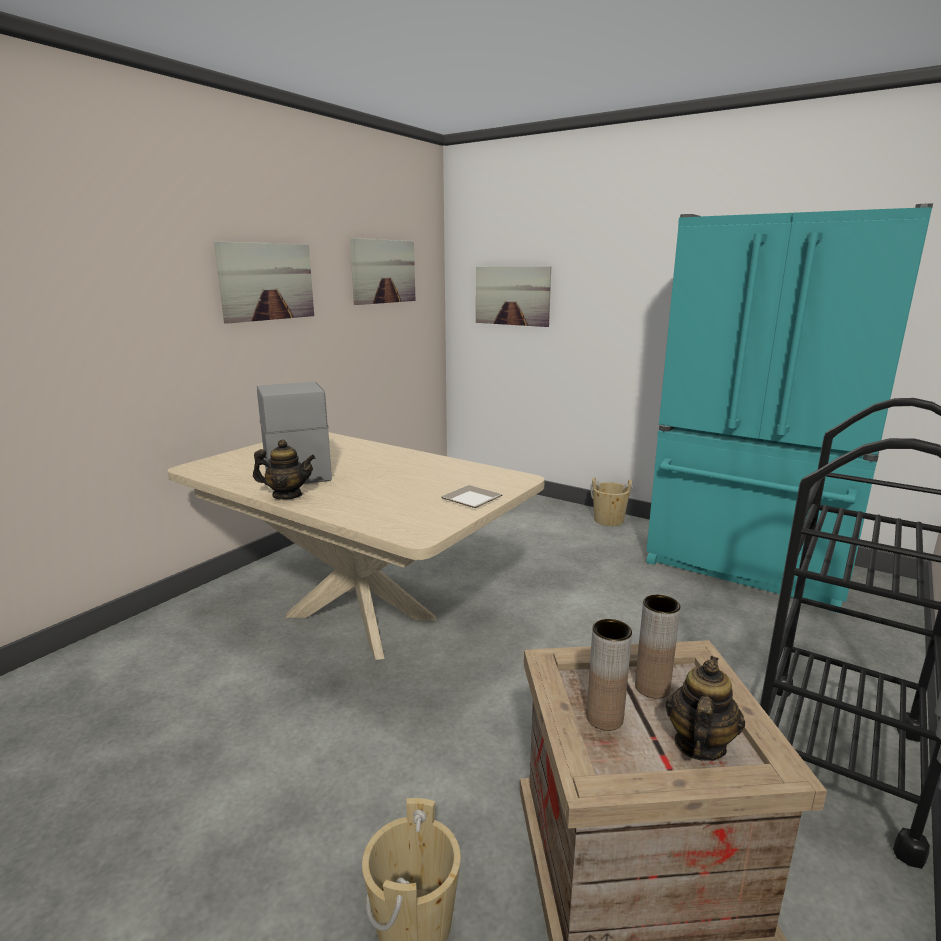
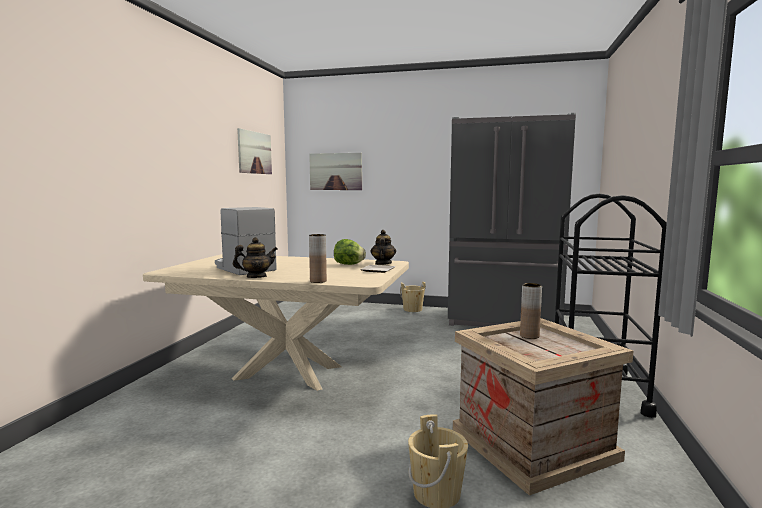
camera: 20 degrees left, 10 degrees down
(267, 281) = (193, 150): picture -> none
(446, 477) = (349, 264): none -> lettuce
(604, 718) = (518, 347): brown vase -> brown vase (318, 281)
(699, 744) = (568, 348): teapot -> teapot (383, 263)
(747, 566) = (503, 321): turquoise fridge -> grey fridge

